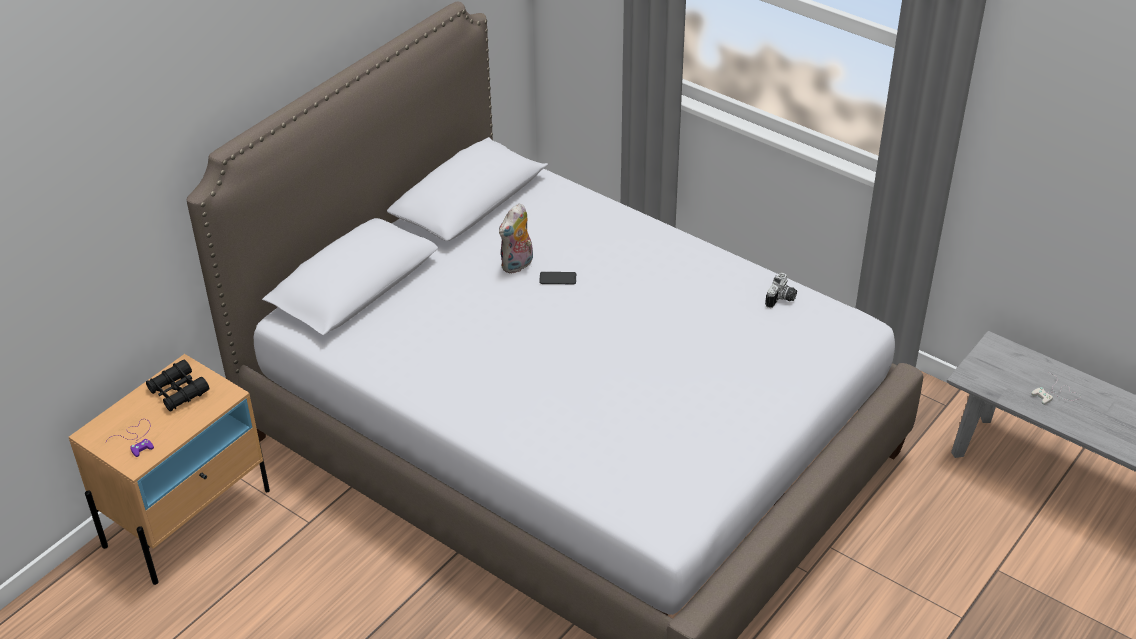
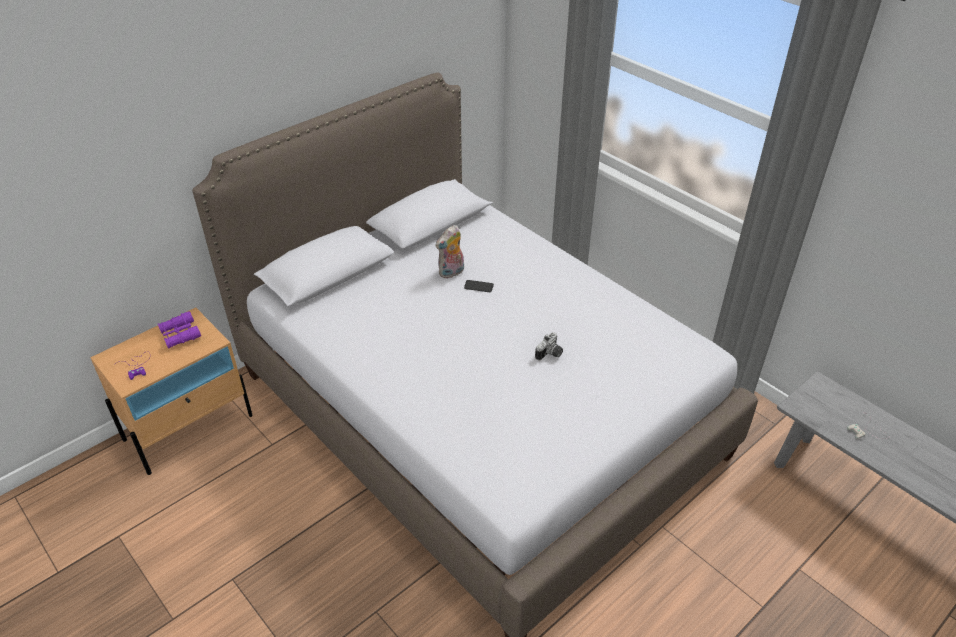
camera: 10 degrees right, 0 degrees up
(178, 391) = (180, 334): black binoculars -> purple binoculars
(782, 299) = (649, 324): camera -> camera (550, 354)

